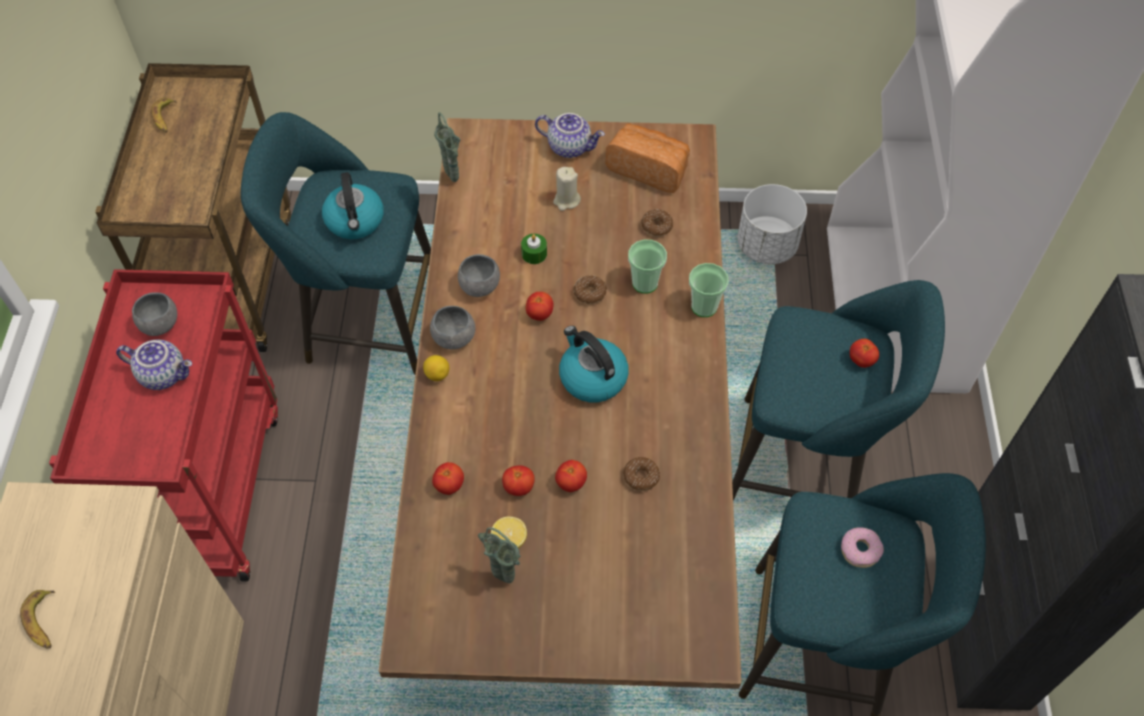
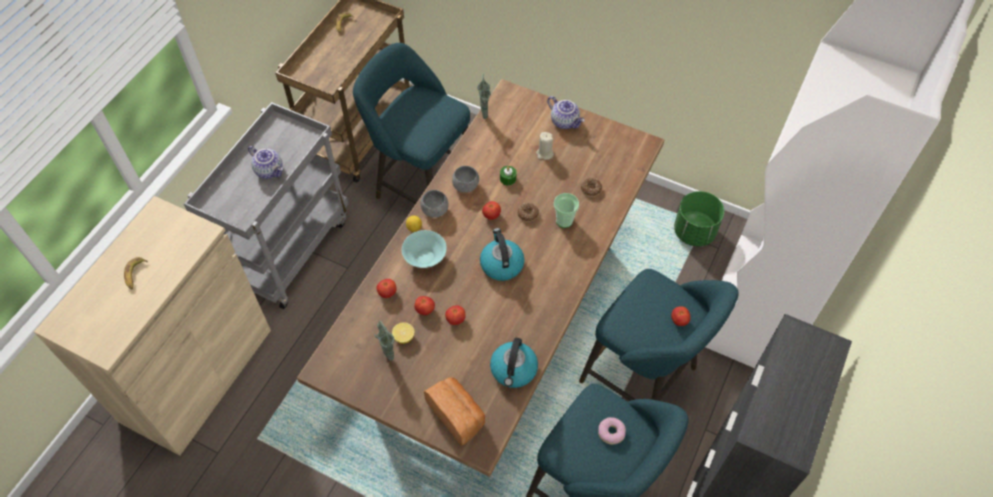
camera: 25 degrees right, 0 degrees up
(160, 324) = (282, 142): grey bowl -> none
(209, 487) = (289, 248): red cart -> grey cart
(355, 221) = (420, 122): kettle -> kettle (513, 370)
(477, 410) = (425, 257): none -> turquoise bowl
(641, 477) = (497, 333): donut -> none
(649, 169) = (606, 152): bread -> bread (457, 415)
(704, 306) = (592, 248): cup -> none
(767, 246) = (694, 232): white planter -> green planter

